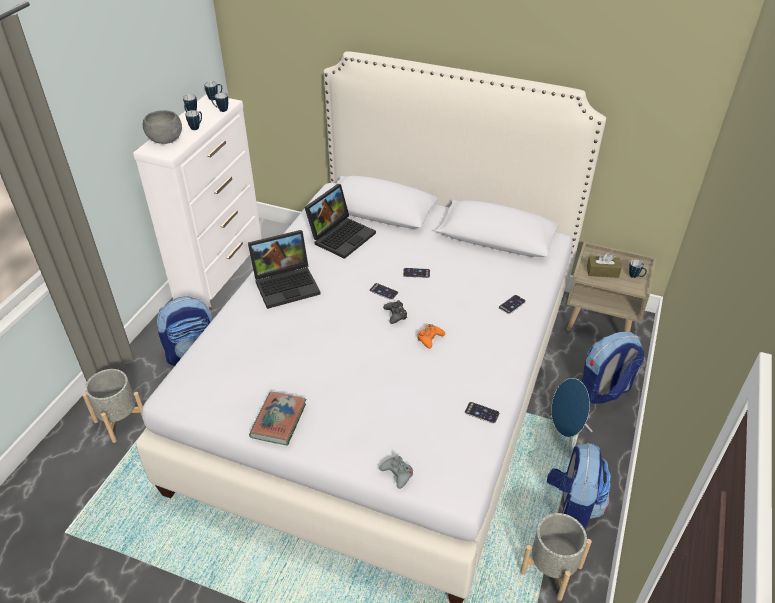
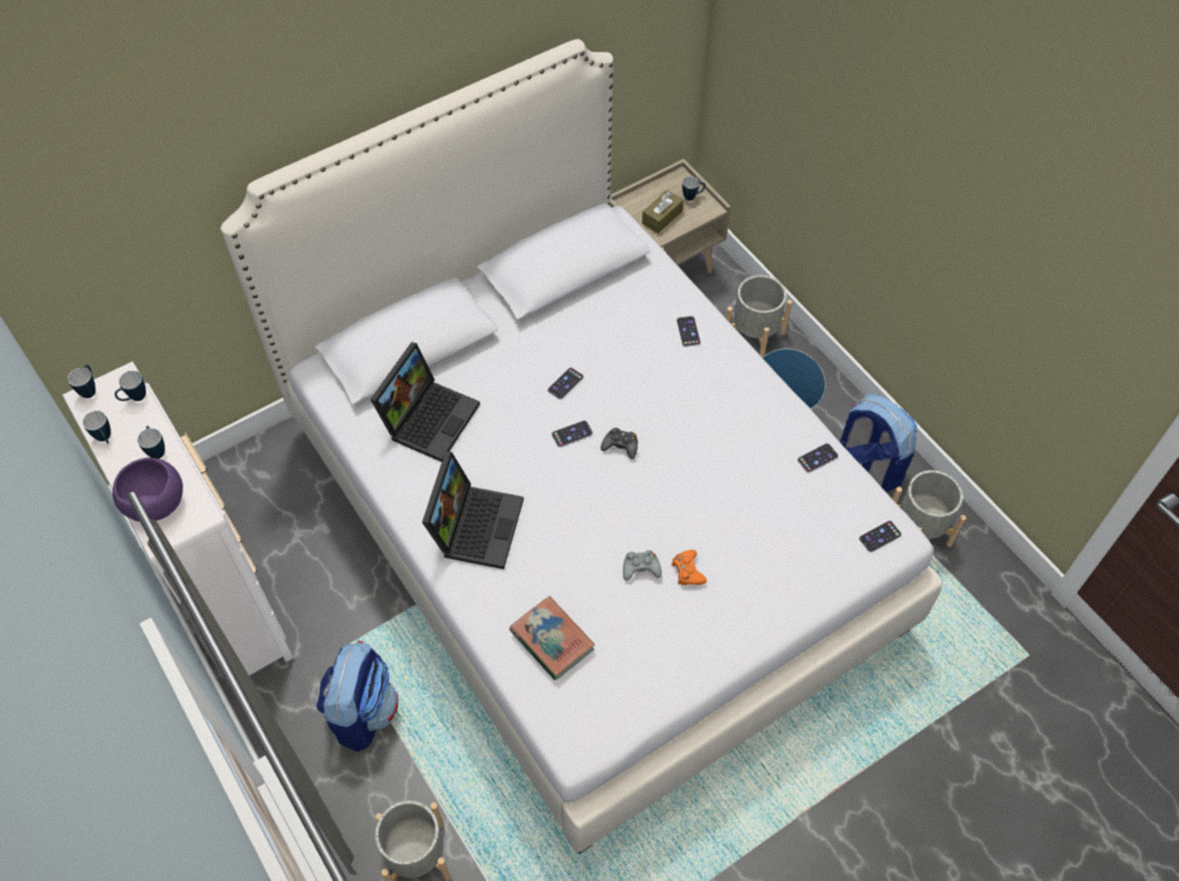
camera: 55 degrees left, 15 degrees up
(165, 140) = (156, 503): grey bowl -> purple bowl
(279, 421) = (700, 648): book -> book (552, 640)
(341, 235) = (429, 416): laptop -> laptop turned 45 degrees clockwise
(397, 473) = (845, 577): grey game controller -> grey game controller (641, 568)
(429, 338) = (681, 437): orange game controller -> orange game controller (687, 571)
(450, 479) = (880, 536): none -> phone
(604, 391) = (754, 336): backpack -> grey planter

